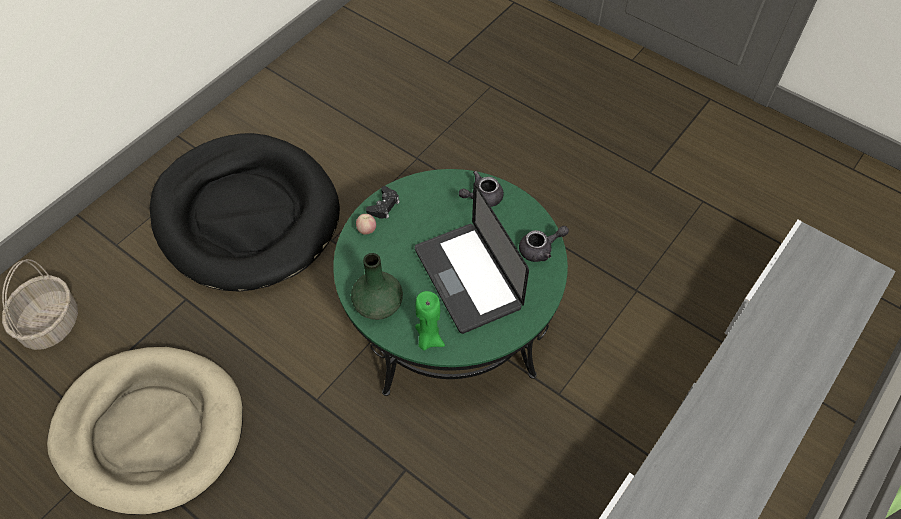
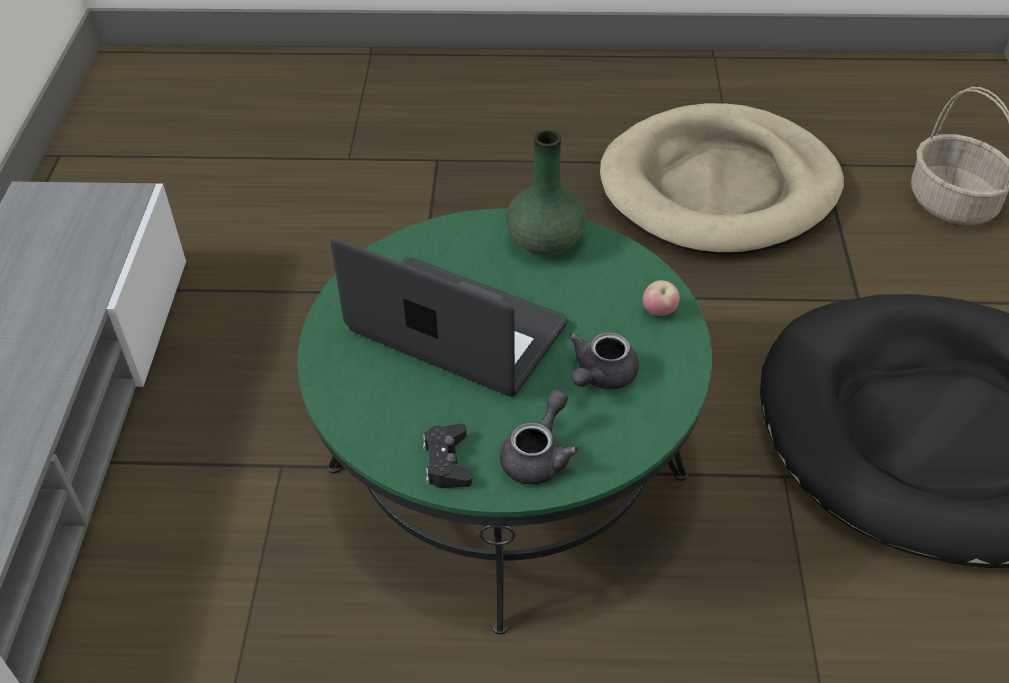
camera: 145 degrees right, 10 degrees down
(384, 206) = (674, 356): black game controller -> black game controller (447, 462)
(428, 339) = (445, 240): green candle -> none
(540, 249) = (377, 426): grey teapot -> grey teapot (600, 376)

